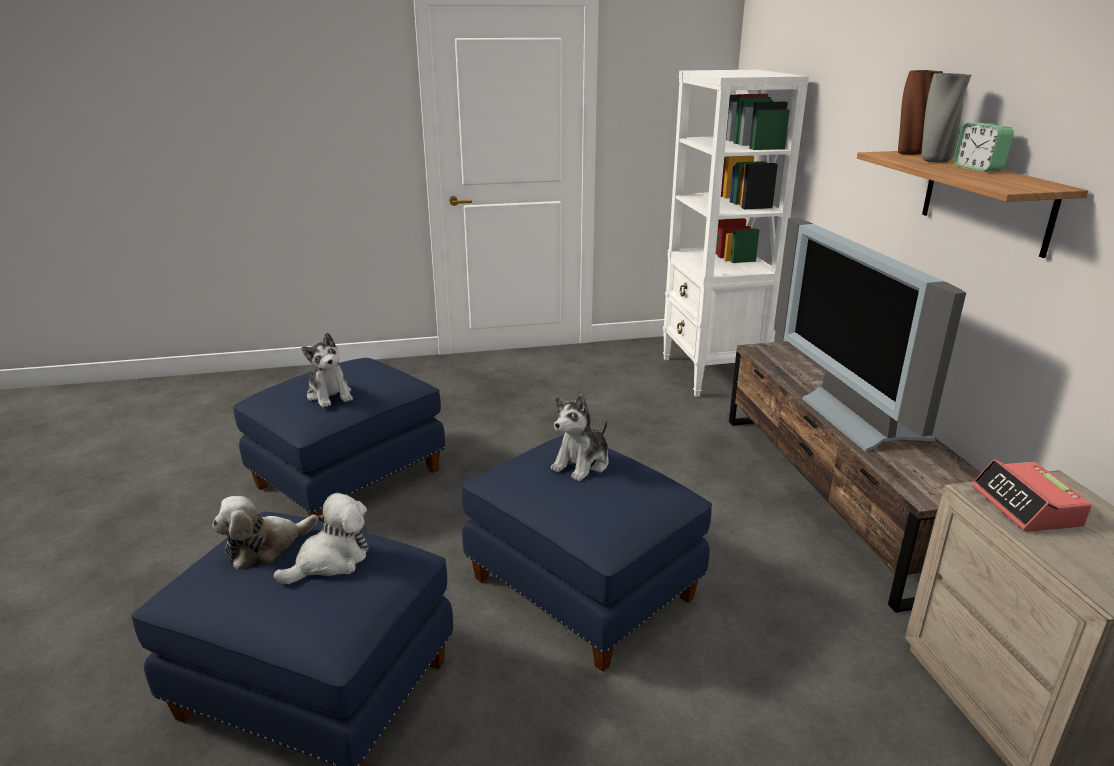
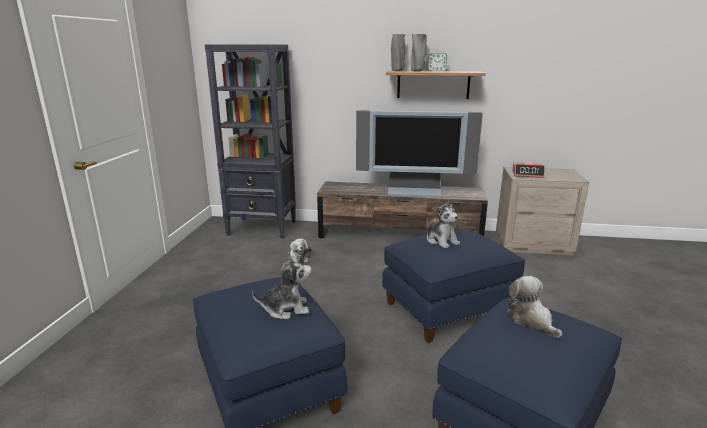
camera: 70 degrees left, 5 degrees down
(265, 547) = (514, 345): plush toy -> plush toy (298, 257)
(712, 374) = (263, 228): white bookcase -> black bookcase
(909, 153) = (397, 71): brown vase -> grey vase

